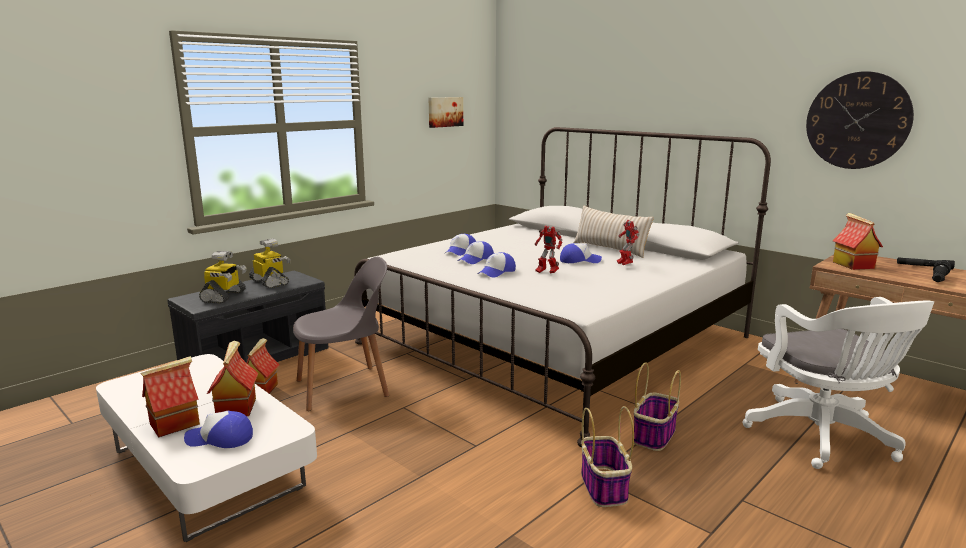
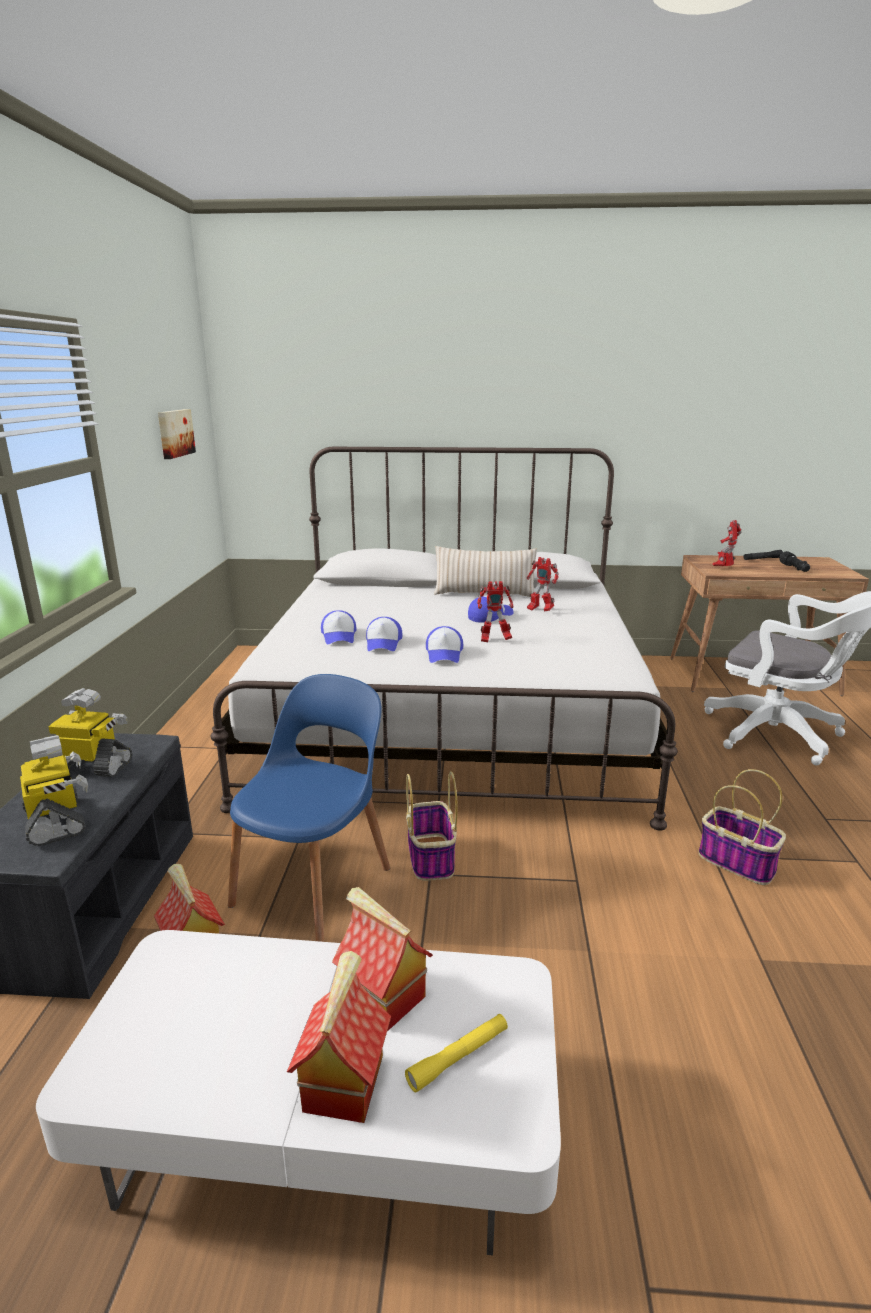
camera: 40 degrees left, 5 degrees up
(220, 439) = (458, 1057): cap -> yellow flashlight
(345, 387) = (315, 883): grey chair -> blue chair
(654, 435) = (686, 788): basket -> basket (430, 857)
(852, 265) = (723, 568): toy house -> toy robot
(857, 121) = (690, 426): wall clock -> none

